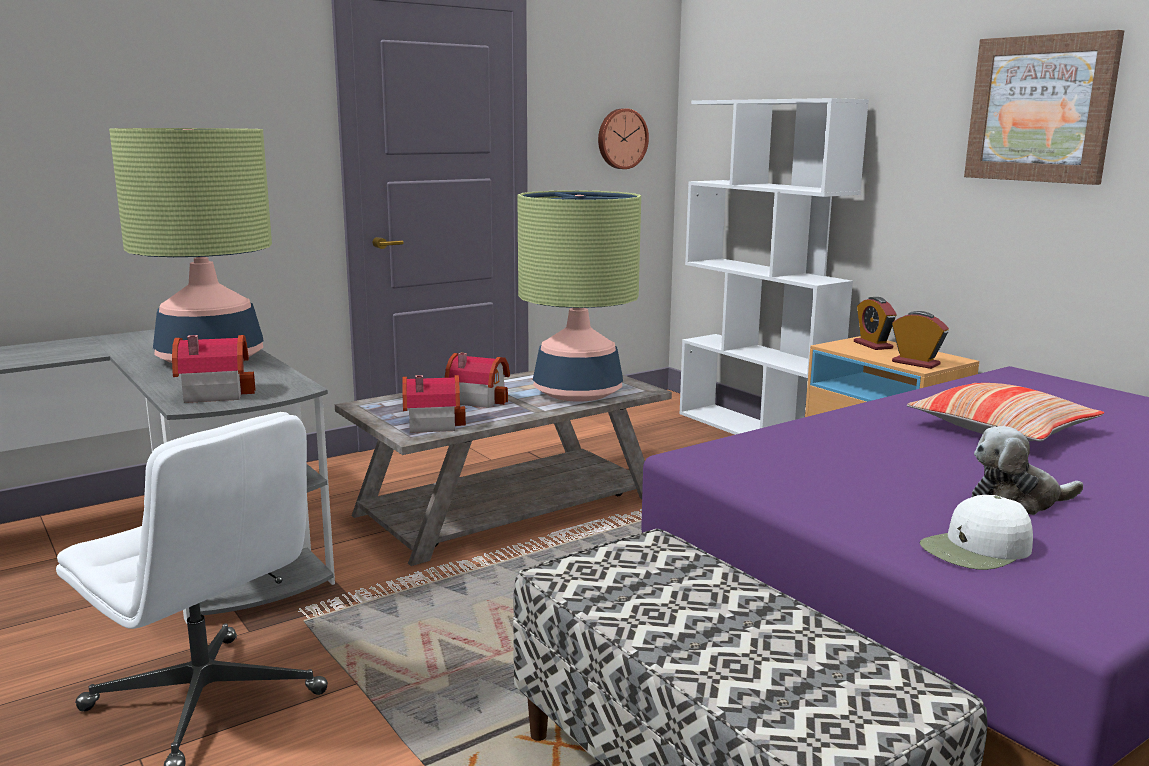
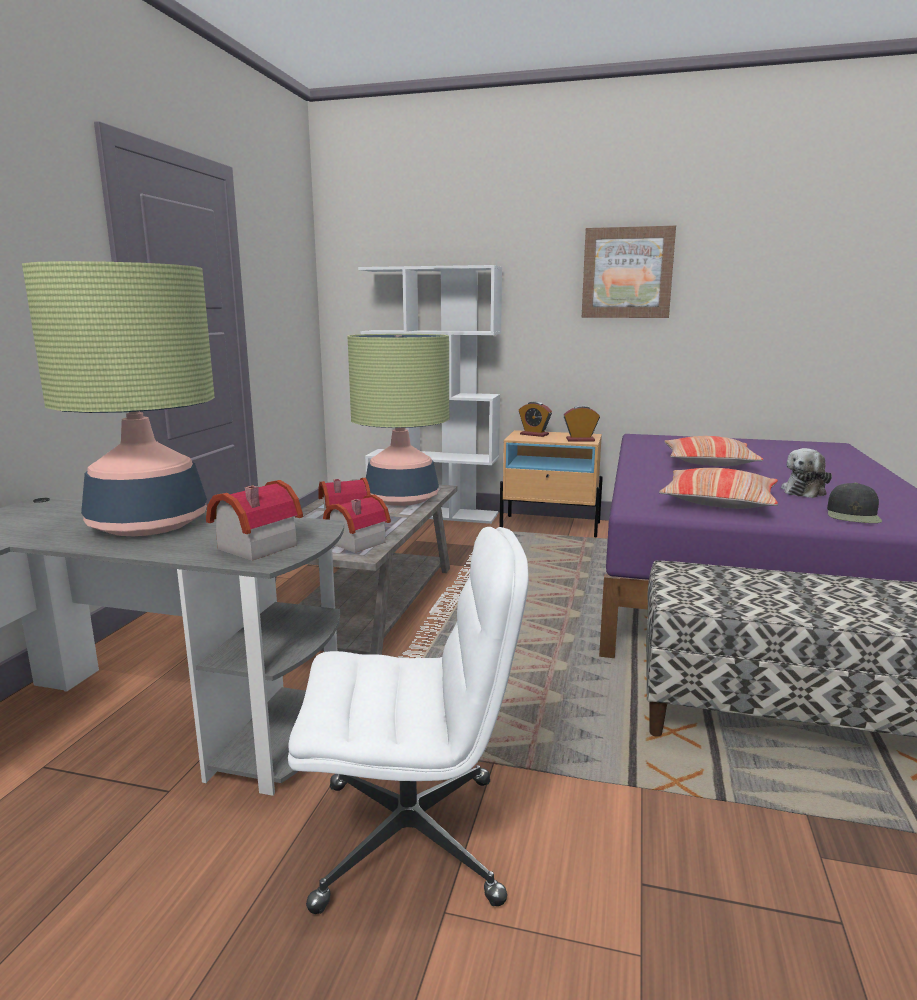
camera: 40 degrees left, 0 degrees up
(621, 139) = (292, 298): wall clock -> none
(828, 478) = (718, 502): none -> pillow
(976, 549) = (853, 515): white cap -> black cap

